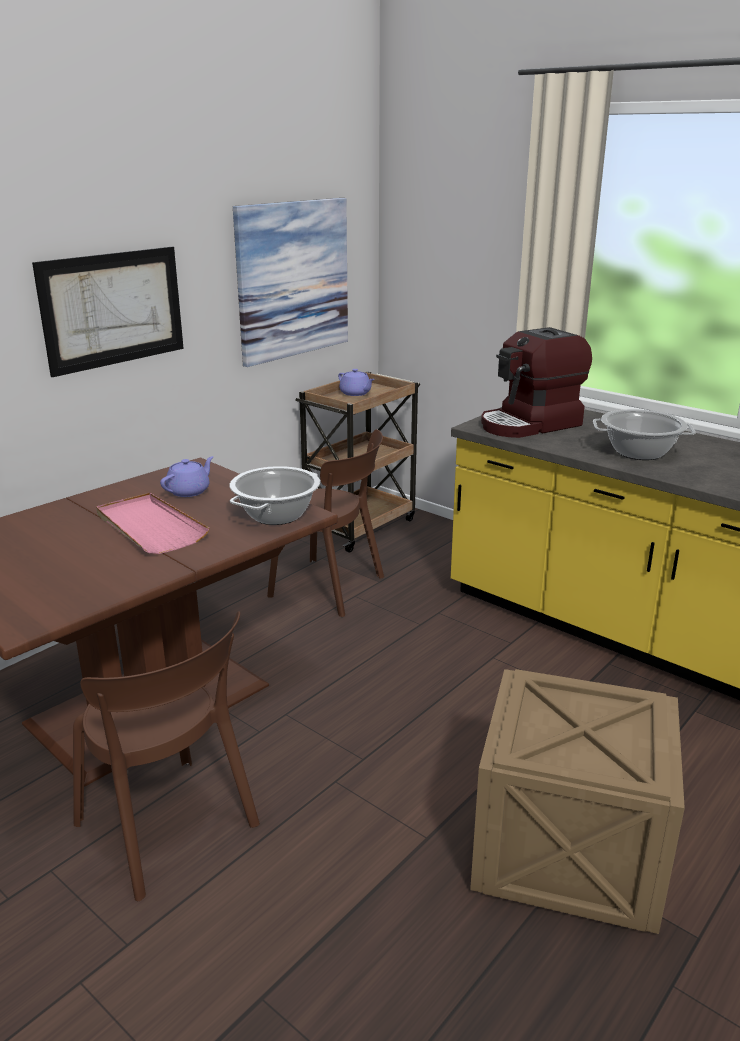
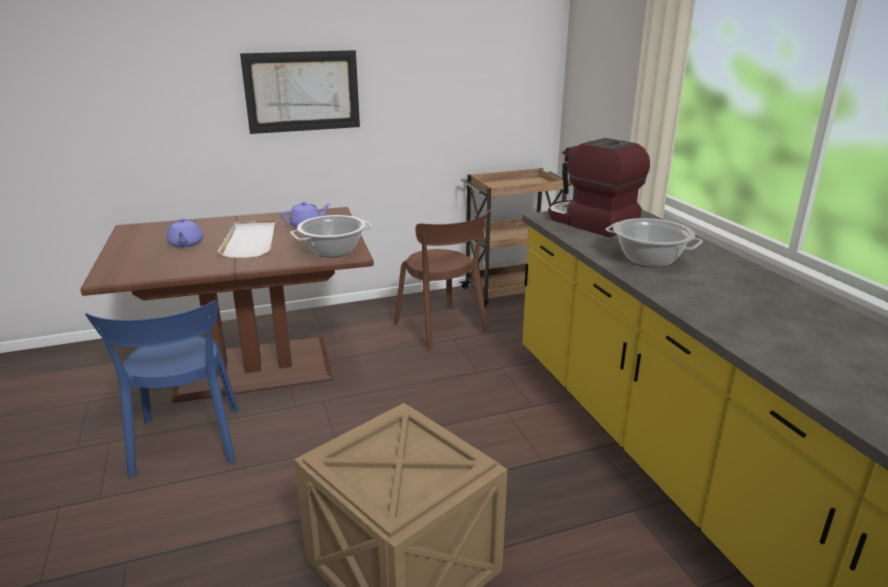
camera: 30 degrees right, 0 degrees up
(149, 527) = (251, 241): pink tray -> white tray
(171, 829) = (187, 445): brown chair -> blue chair
(293, 279) = (469, 84): picture -> none
(356, 393) = (515, 182): purple teapot -> purple teapot (186, 244)
(530, 425) = (590, 222): coffee machine -> coffee machine turned 45 degrees clockwise

